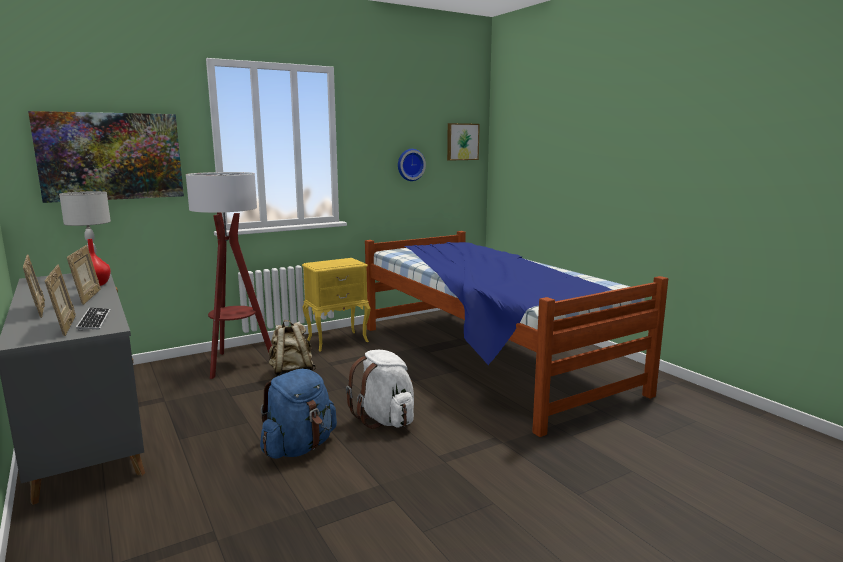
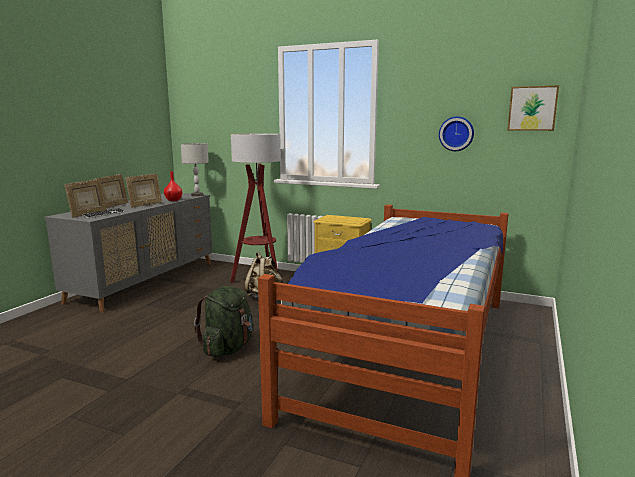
camera: 55 degrees right, 0 degrees up
(111, 156) = (221, 121): picture -> none
(299, 447) = (161, 337): blue backpack -> none
(385, 419) = (228, 348): white backpack -> green backpack

